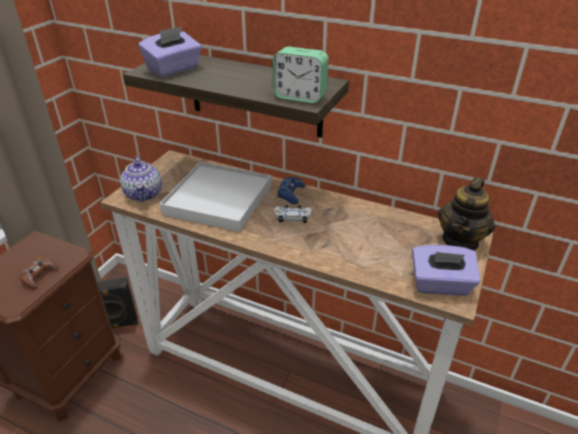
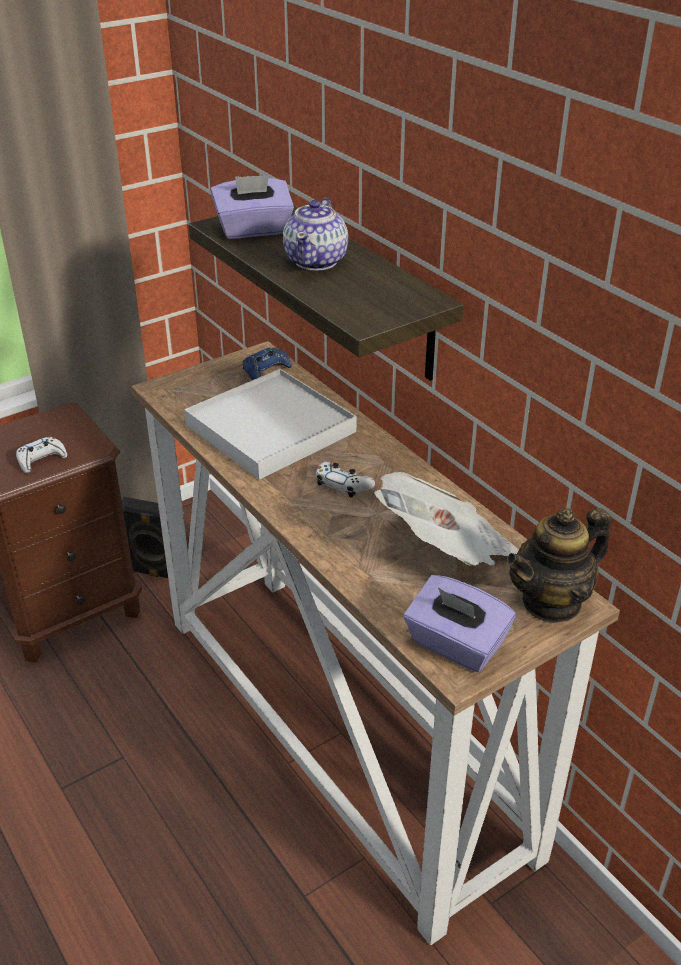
camera: 30 degrees right, 0 degrees up
(39, 276) = (41, 459): brown game controller -> white game controller
(144, 194) = (188, 392): teapot -> teapot (317, 261)
(291, 194) = (371, 452): blue game controller -> blue game controller (265, 370)
(300, 97) = (363, 311): alarm clock -> none
(383, 233) = (446, 550): none -> newspaper

